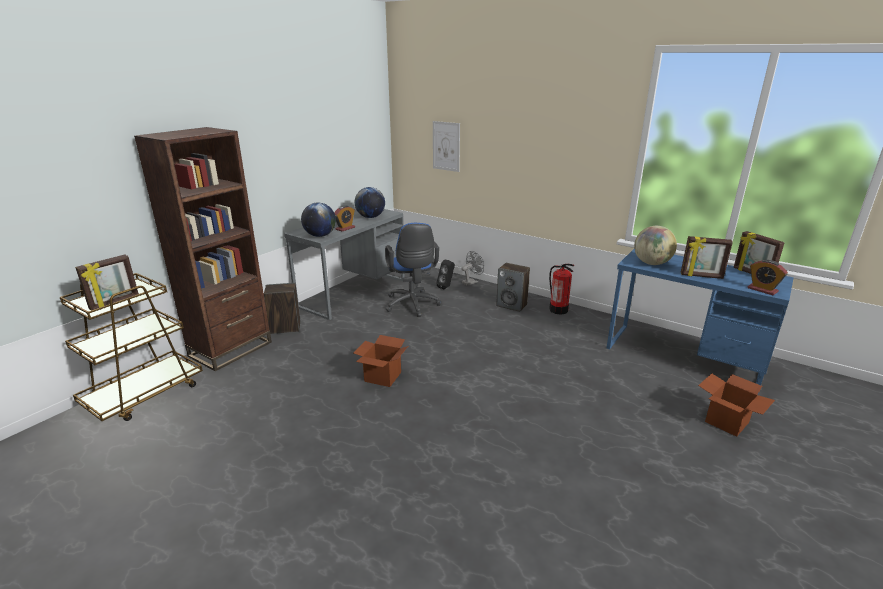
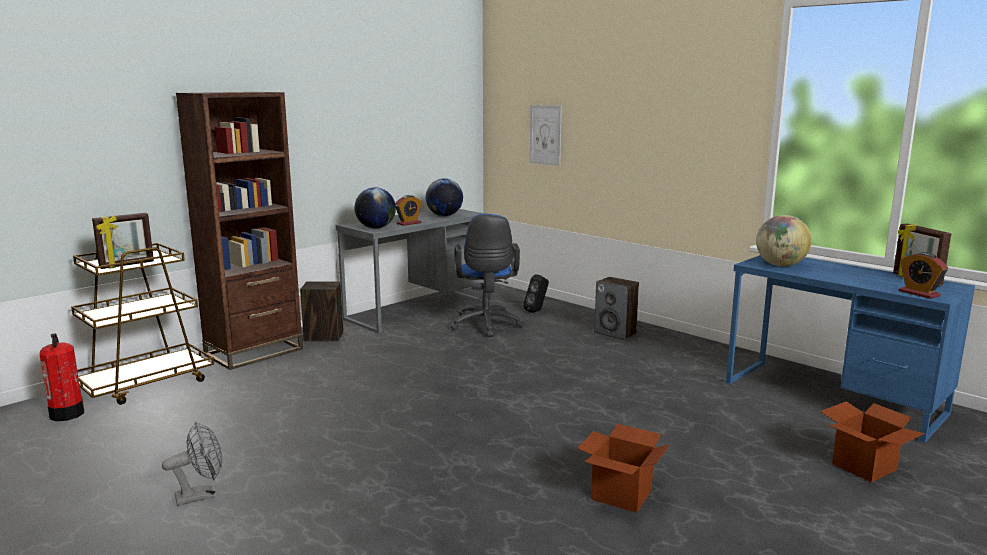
camera: 10 degrees right, 10 degrees down
(383, 377) = (423, 389): cardboard box -> cardboard box (621, 495)
(471, 282) = (572, 308): grey fan -> grey fan (201, 495)
(558, 310) = (676, 341): fire extinguisher -> fire extinguisher (67, 414)
(701, 276) = (841, 279): picture frame -> none

